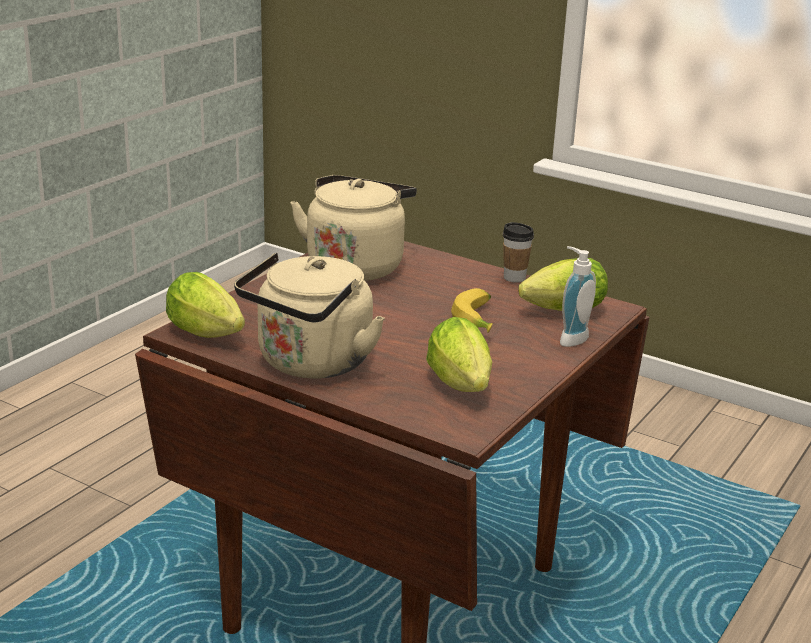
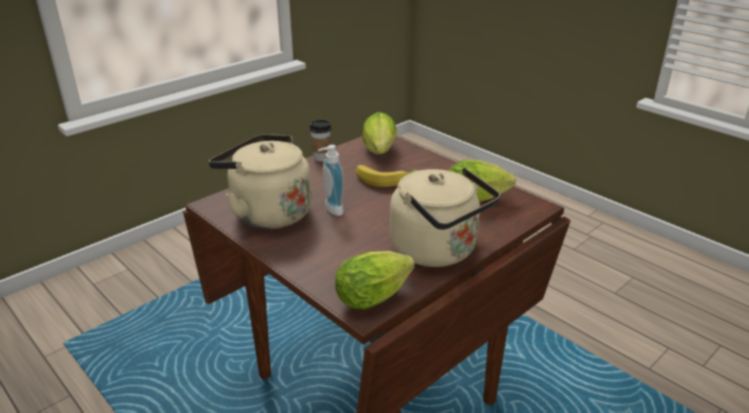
camera: 75 degrees left, 5 degrees up
(570, 338) = (418, 156): soap dispenser -> soap dispenser (331, 210)

